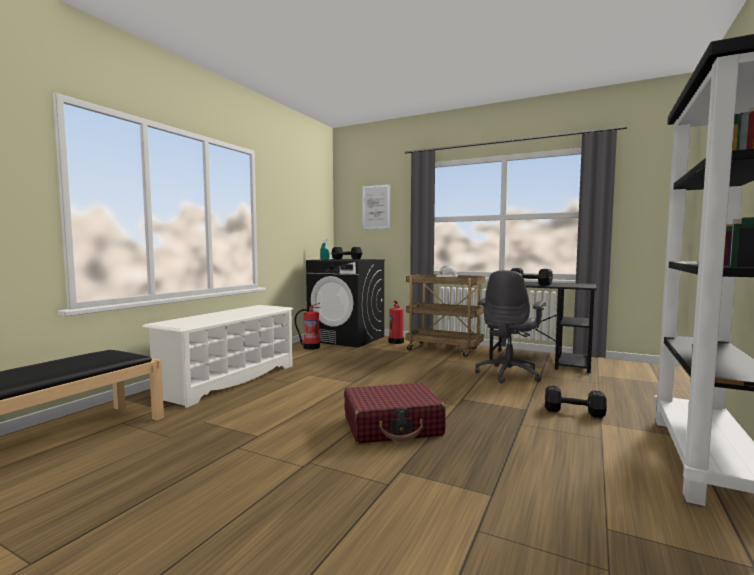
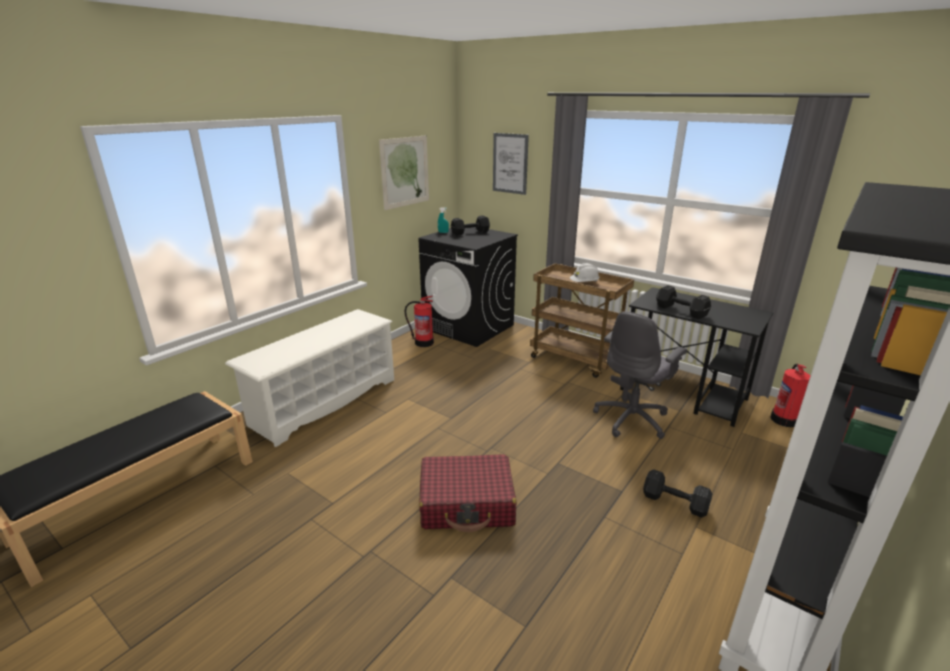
camera: 10 degrees right, 20 degrees up
(297, 207) = (405, 172): none -> picture
(396, 342) = (524, 338): fire extinguisher -> fire extinguisher (784, 419)

